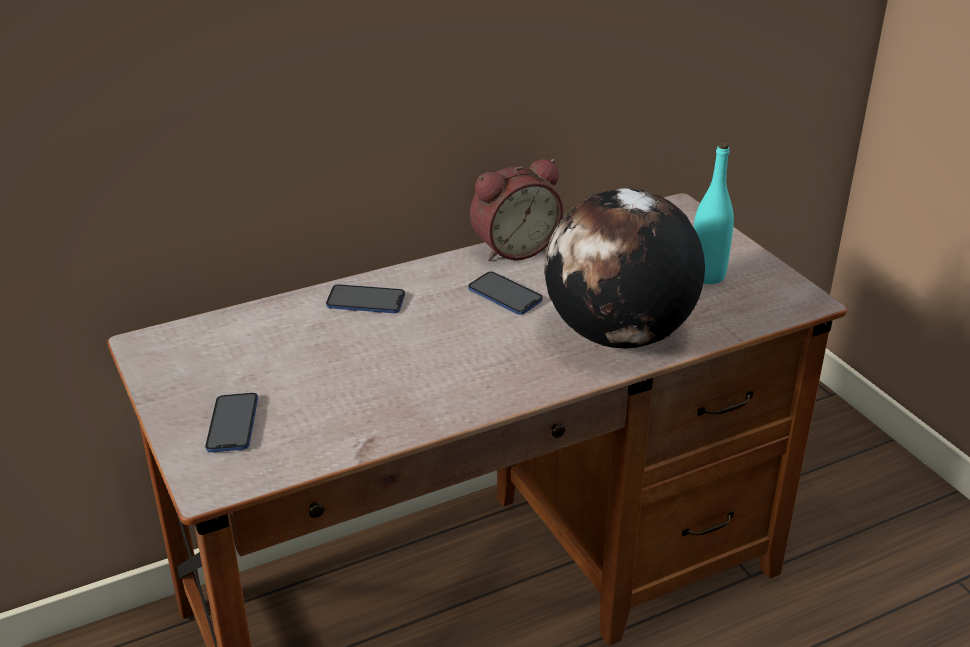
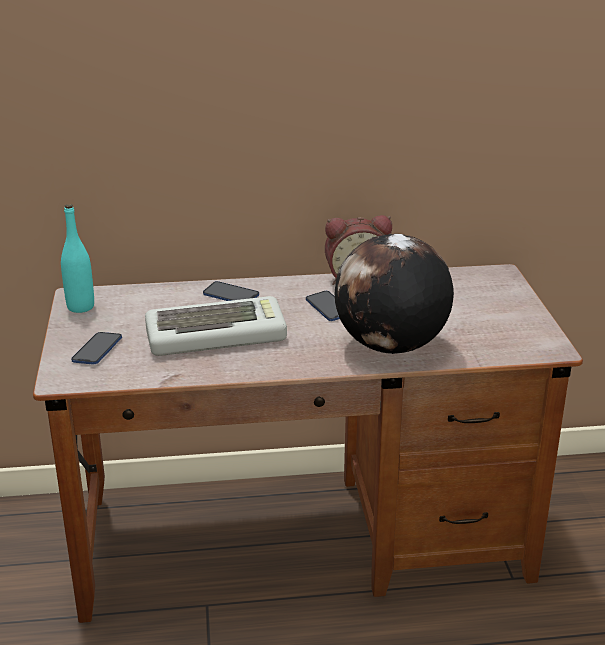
camera: 20 degrees right, 5 degrees down
(387, 366) = (217, 335): none -> keyboard
(707, 276) = (487, 320): turquoise bottle -> turquoise bottle (80, 307)

